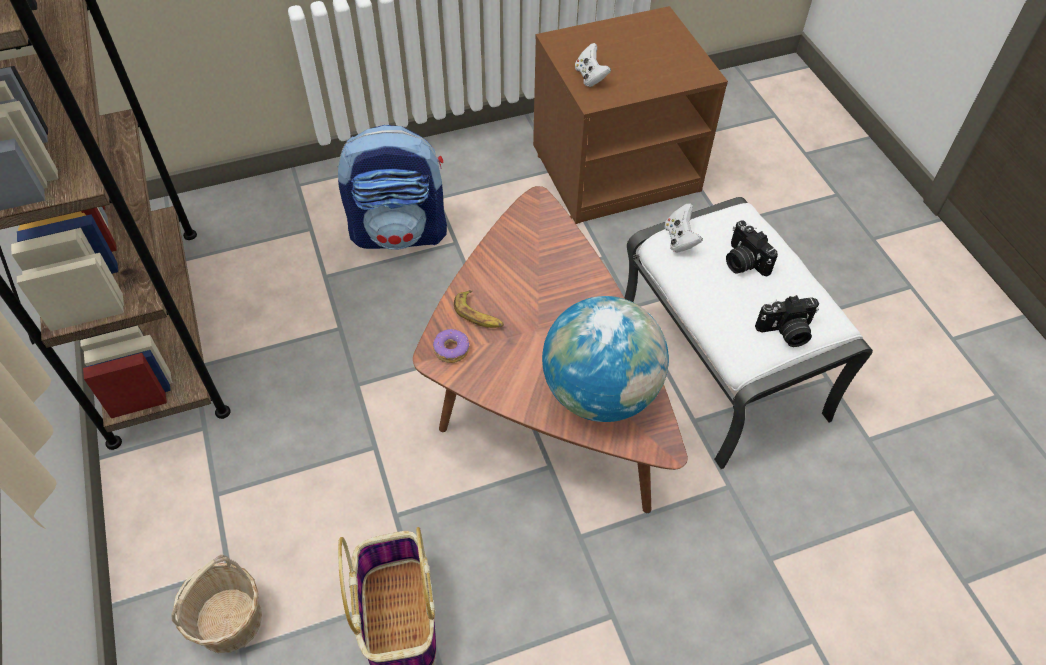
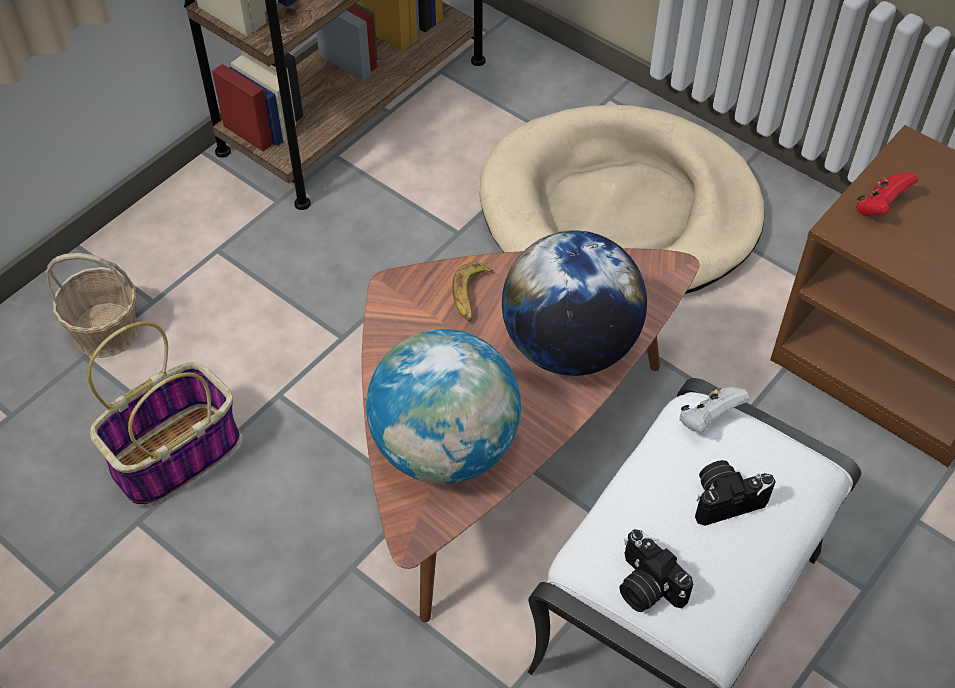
camera: 60 degrees right, 0 degrees up
(400, 232) = (619, 212): backpack -> beige dog bed
(451, 349) = (410, 295): donut -> none
(563, 283) = (570, 346): none -> globe
(590, 77) = (880, 207): white game controller -> red game controller
(743, 262) = (726, 498): camera -> camera turned 45 degrees clockwise

